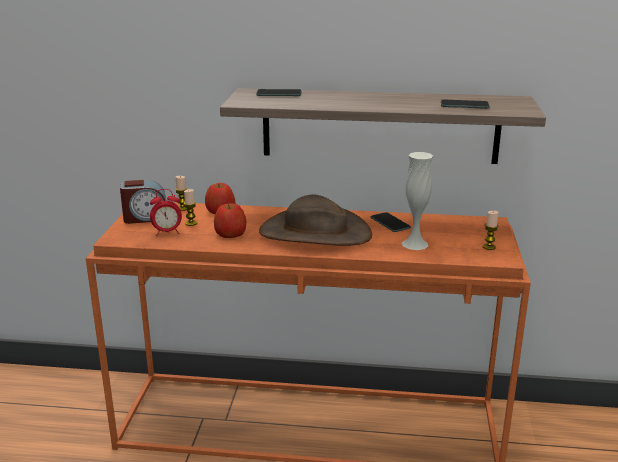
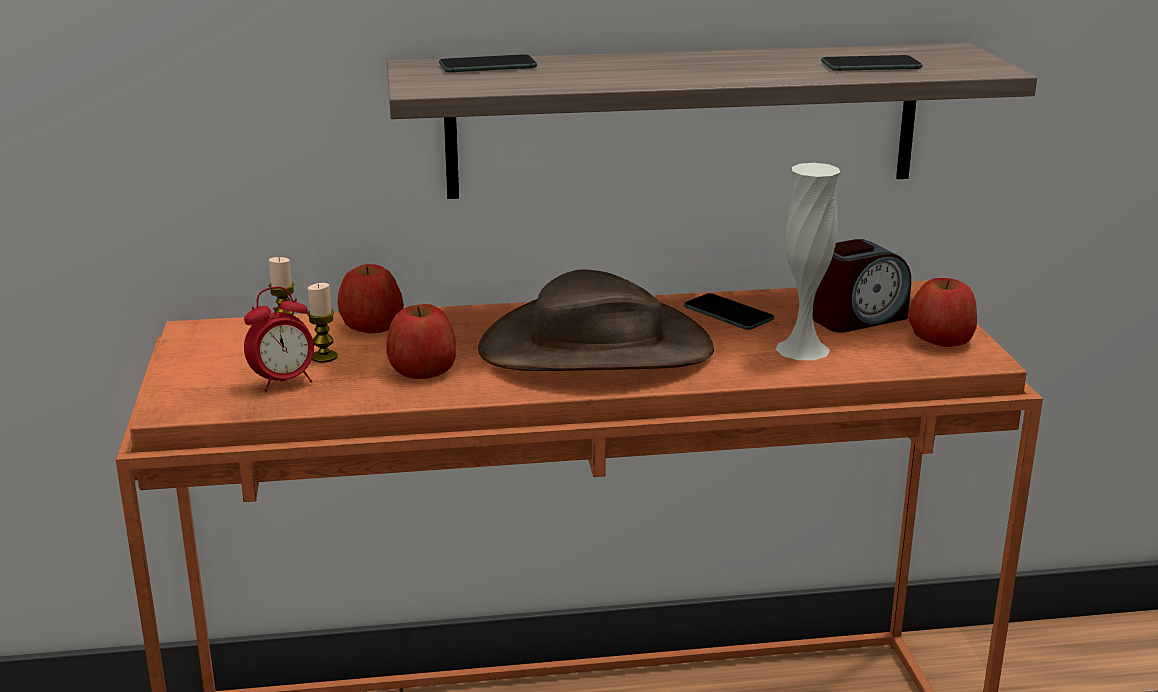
camera: 15 degrees left, 0 degrees up
(145, 218) = (215, 356): alarm clock -> alarm clock (858, 318)
(489, 247) = (940, 339): candle -> apple

